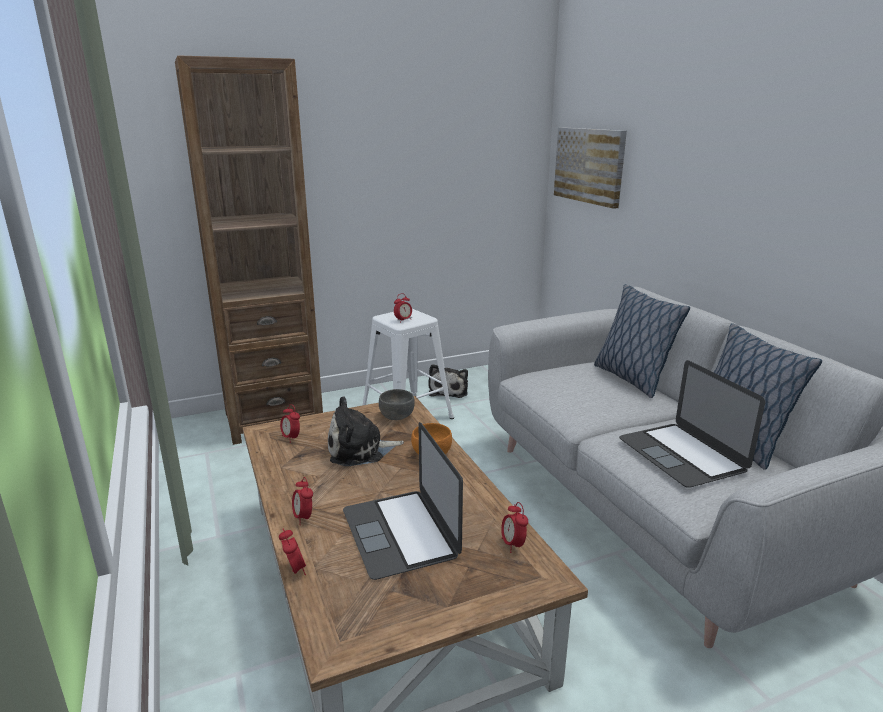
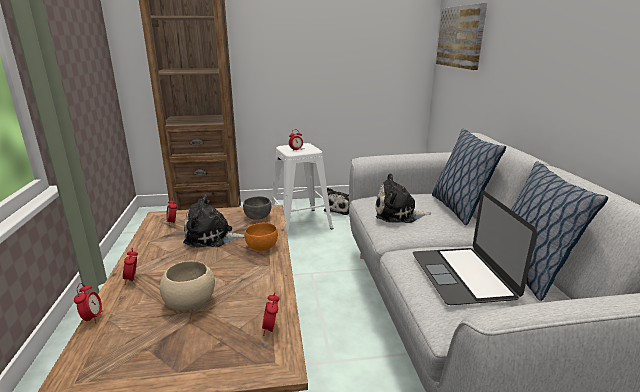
camera: 15 degrees right, 0 degrees up
(400, 532) = (191, 303): laptop -> beige bowl
(572, 393) = (398, 214): none -> plush toy

